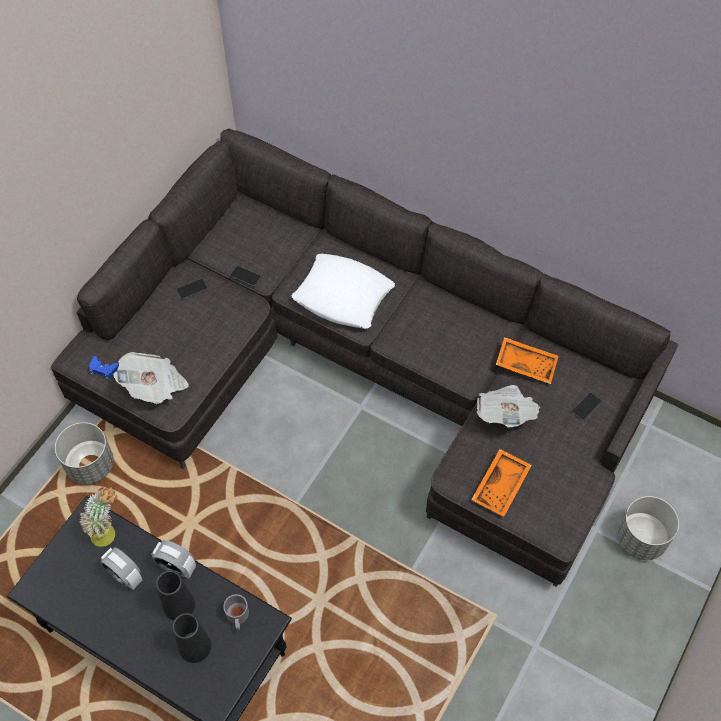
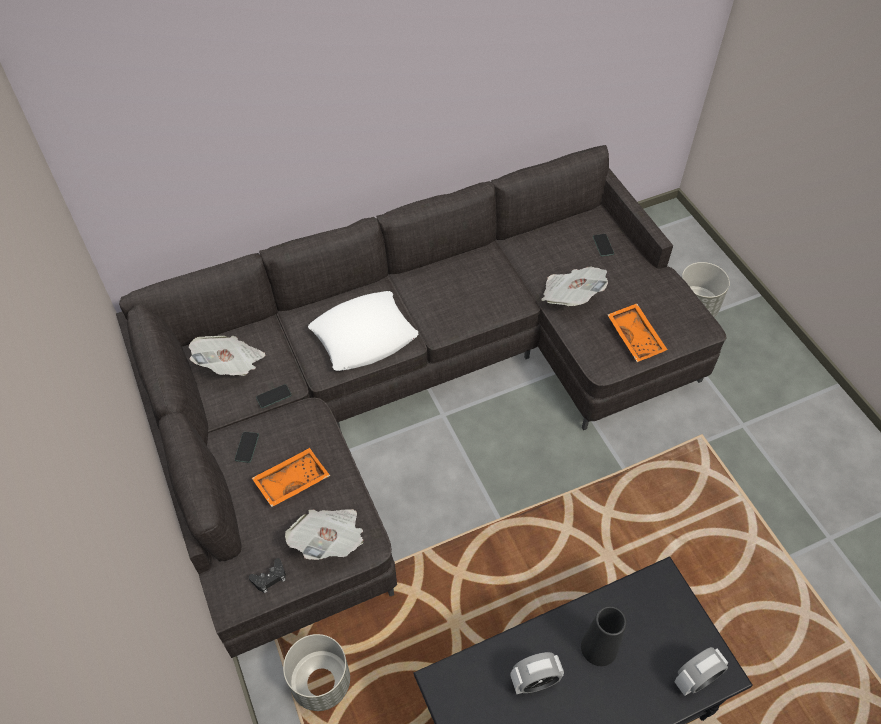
camera: 55 degrees left, 5 degrees down
(103, 369) = (269, 578): blue game controller -> black game controller
(109, 532) = (474, 671): potted plant -> none
(177, 567) = (556, 627): alarm clock -> alarm clock (695, 679)
(195, 646) = (652, 657): black vase -> none
(238, 617) = (643, 601): grey mug -> none
(251, 233) = (231, 365): none -> newspaper
(526, 363) = (536, 257): orange tray -> orange tray (291, 480)

